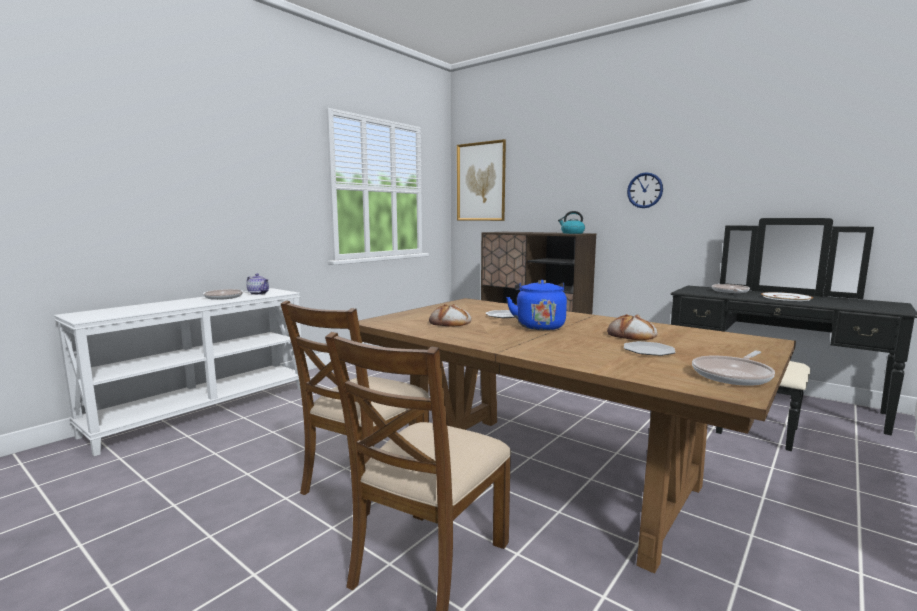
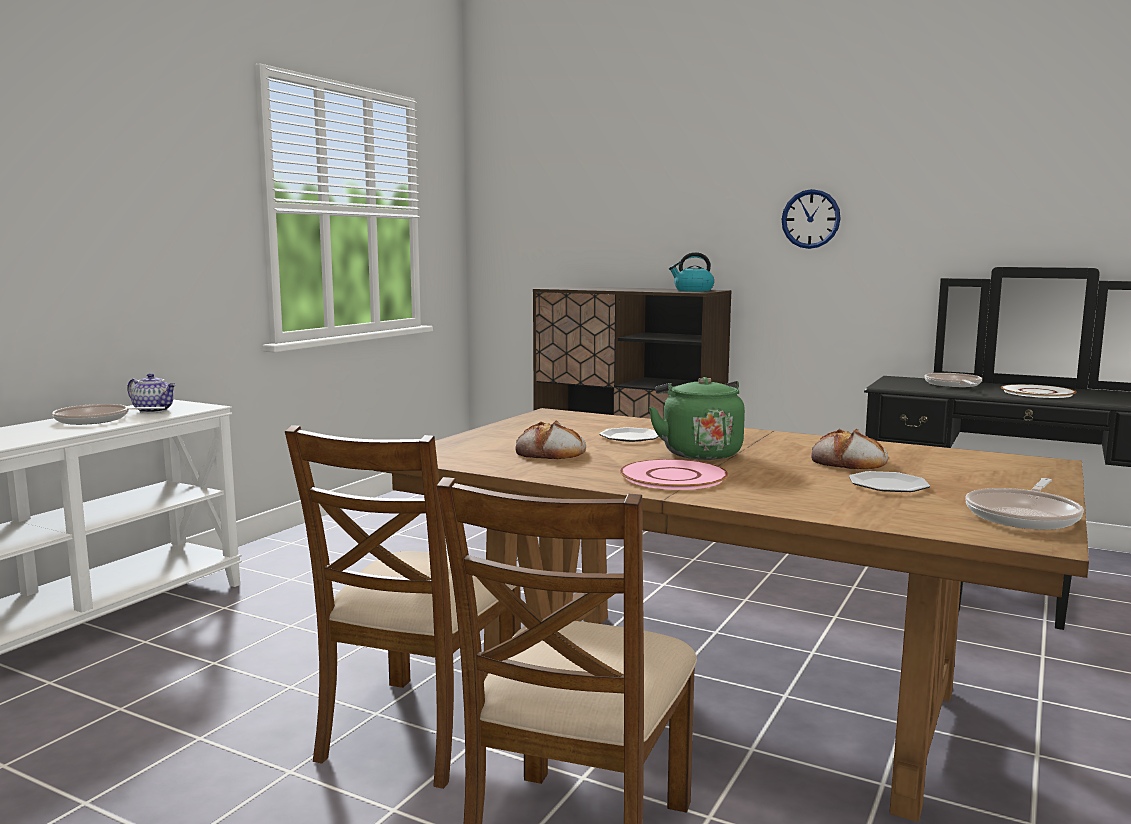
camera: 10 degrees left, 0 degrees up
(481, 182) = (523, 198): picture -> none
(513, 339) = (673, 476): none -> pink plate
(539, 326) = (699, 453): blue kettle -> green kettle

